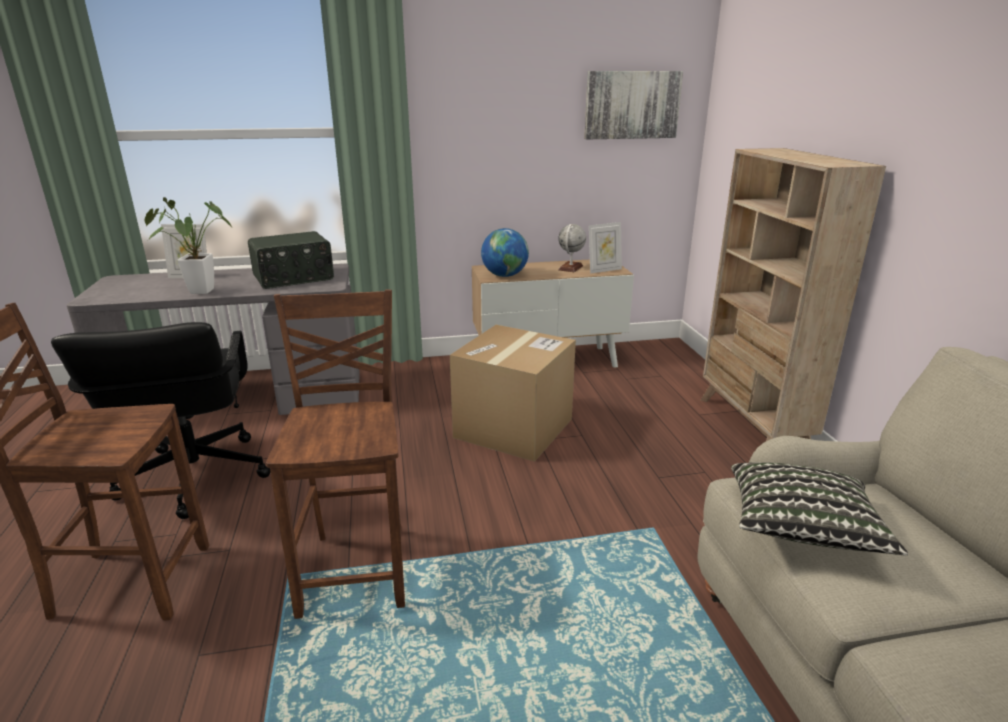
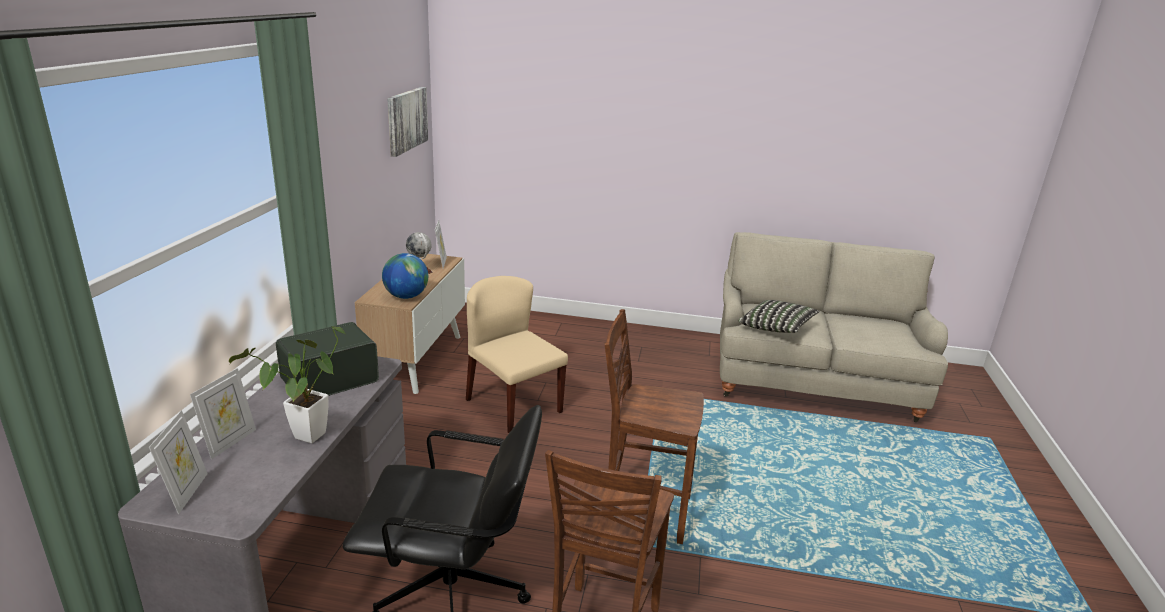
camera: 70 degrees left, 0 degrees up
(126, 282) = (186, 493): none -> picture frame
(294, 278) = (329, 379): radio -> radio turned 120 degrees counterclockwise
(513, 428) = (513, 405): cardboard box -> beige chair
(752, 426) = (582, 326): beige bookcase -> none

